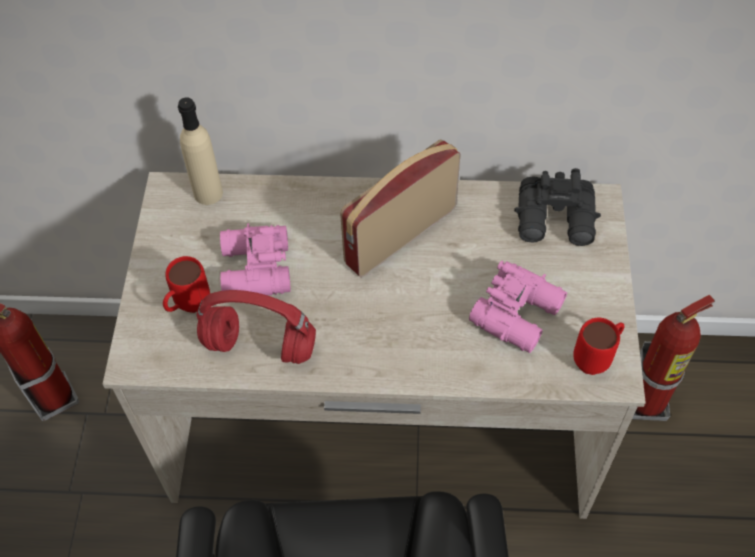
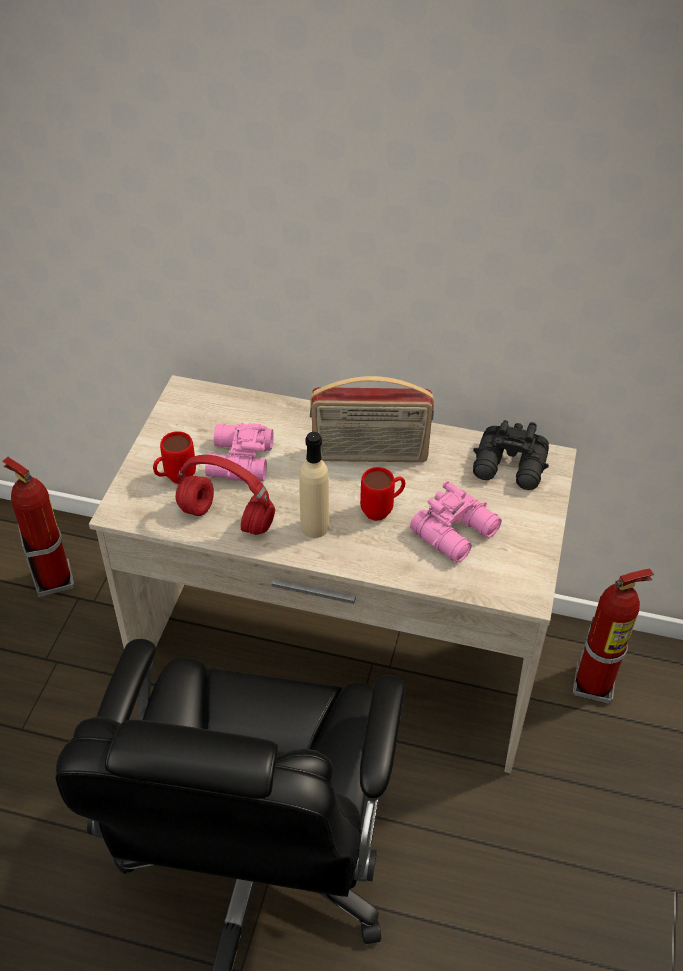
camera: 10 degrees right, 10 degrees down
(208, 193) = (216, 398): beige bottle -> beige bottle (314, 527)
(399, 234) = (369, 455): radio -> radio turned 150 degrees counterclockwise
(596, 358) = (516, 578): red mug -> red mug (382, 510)

